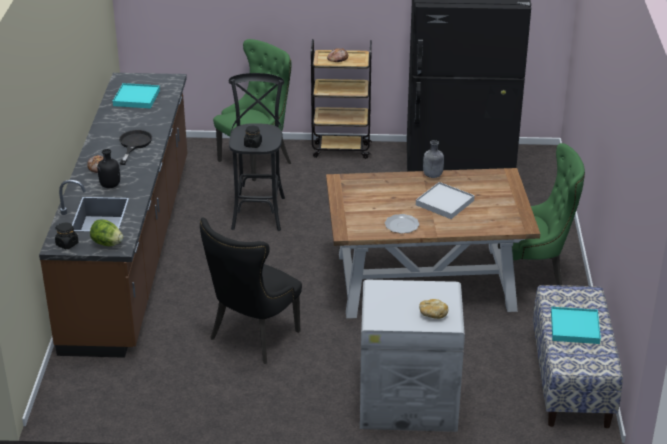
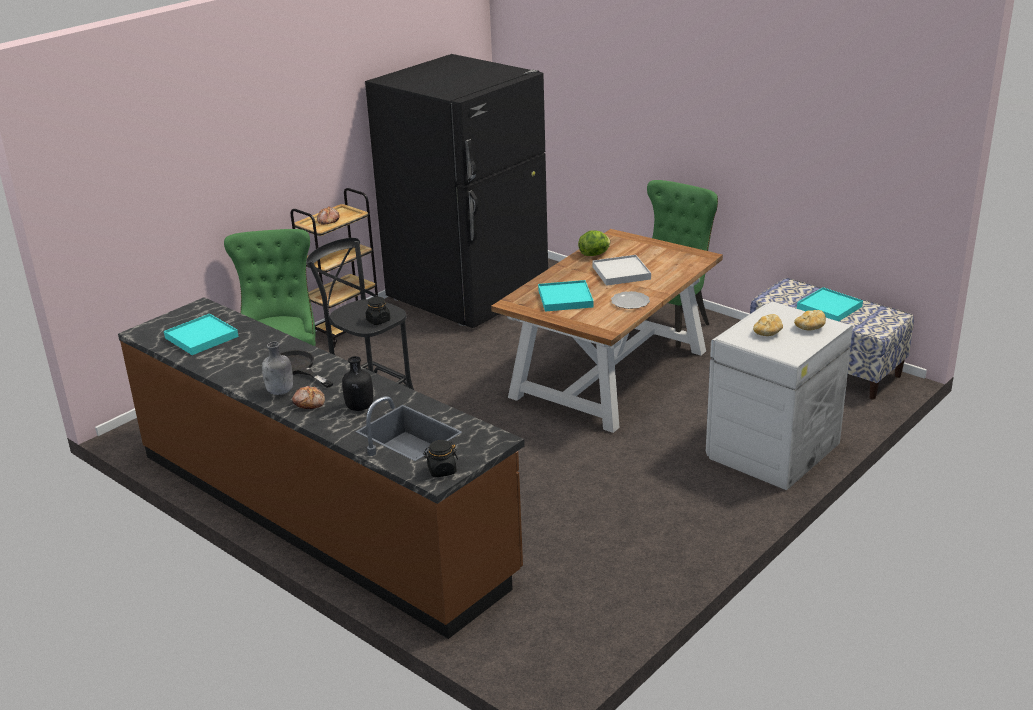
camera: 50 degrees left, 5 degrees down
(107, 244) = (477, 445): lettuce -> lettuce (594, 254)
(254, 337) = (579, 494): black chair -> none
(372, 197) = (565, 298): none -> turquoise tray
(400, 298) = (767, 333): none -> bread
(432, 176) = (570, 263): grey bottle -> grey bottle (280, 392)

